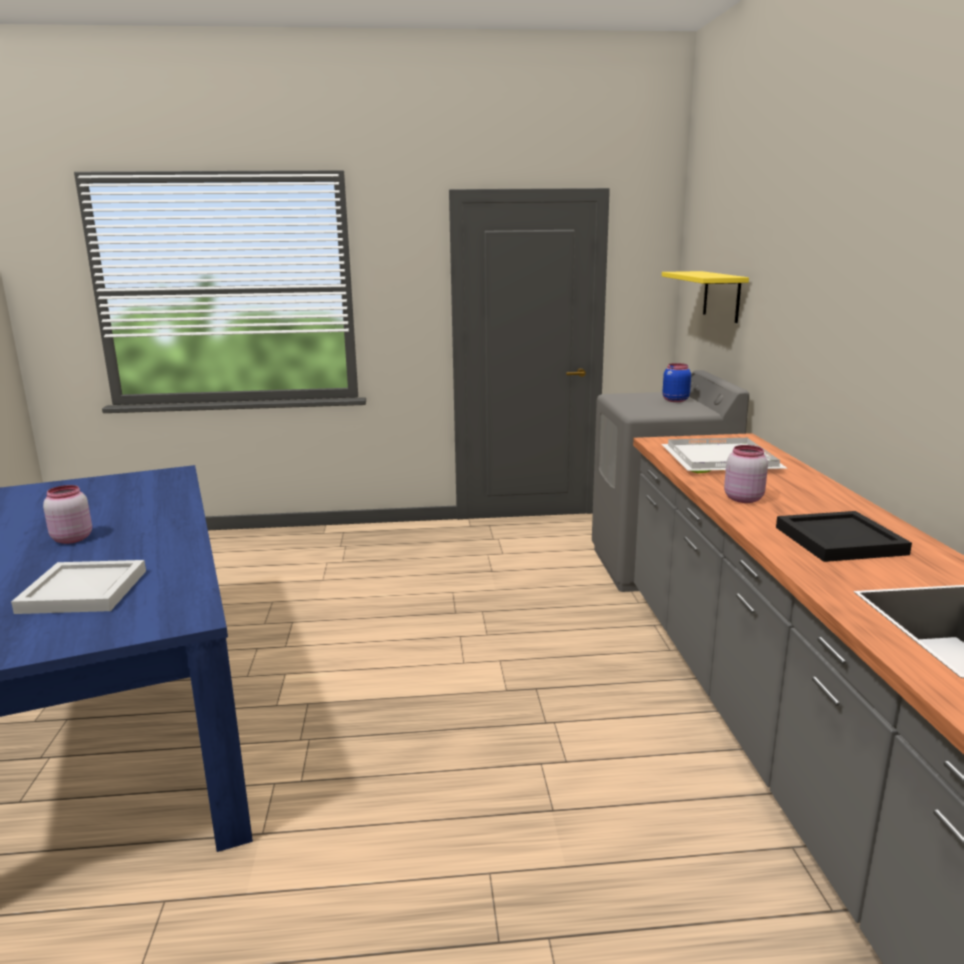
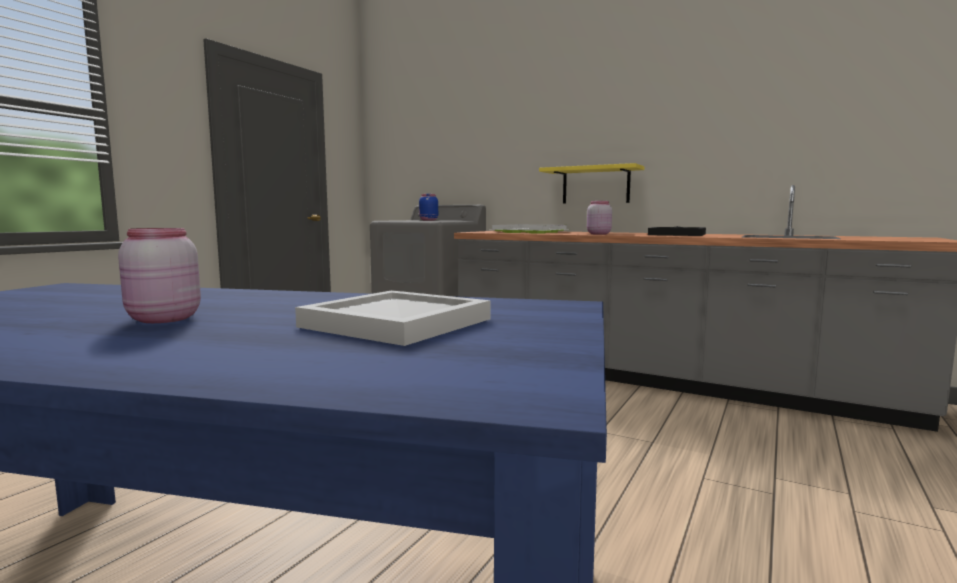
camera: 55 degrees left, 10 degrees down
(721, 296) = (432, 152): yellow shelf -> yellow shelf (595, 185)

